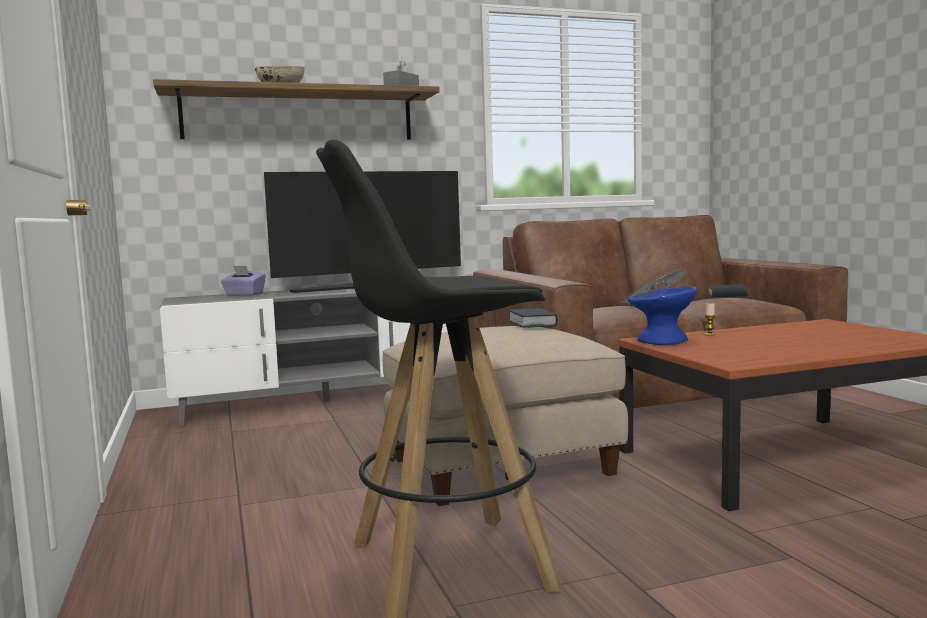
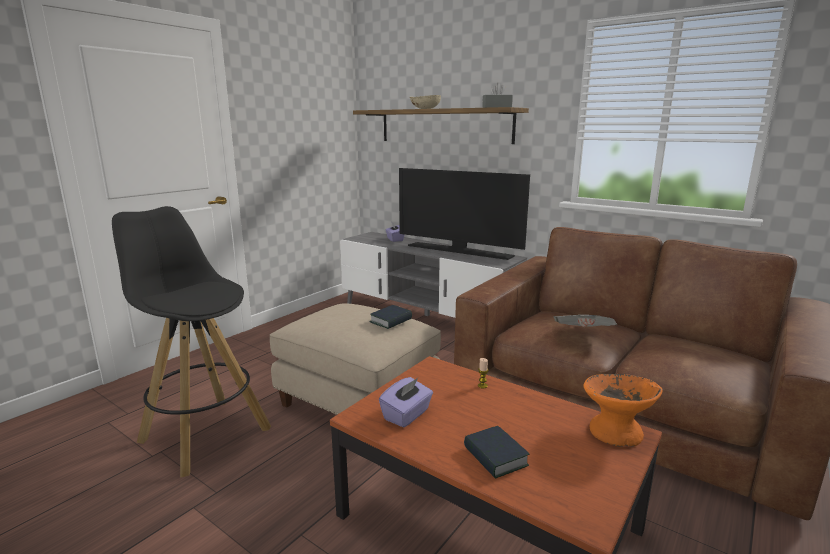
camera: 55 degrees right, 10 degrees up
(662, 341) = (432, 373): blue bowl -> none
(727, 295) = (708, 355): book -> book (495, 457)
(747, 353) = (407, 415): none -> purple tissue box
(821, 324) = (615, 432): none -> orange bowl

